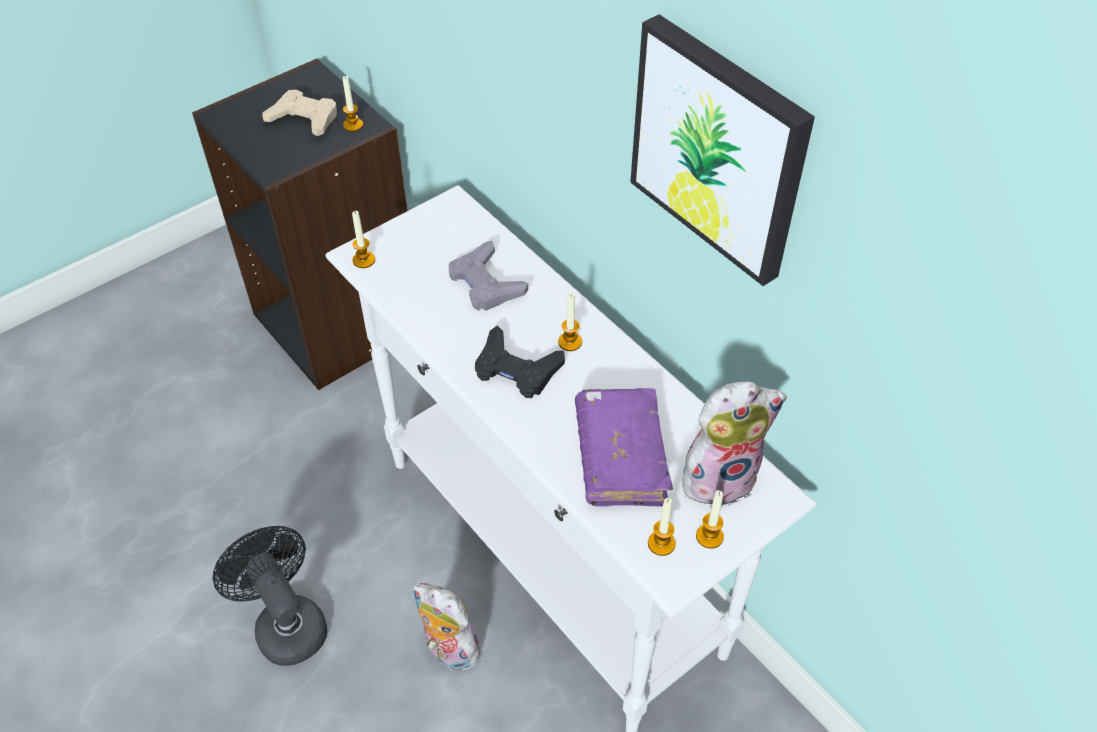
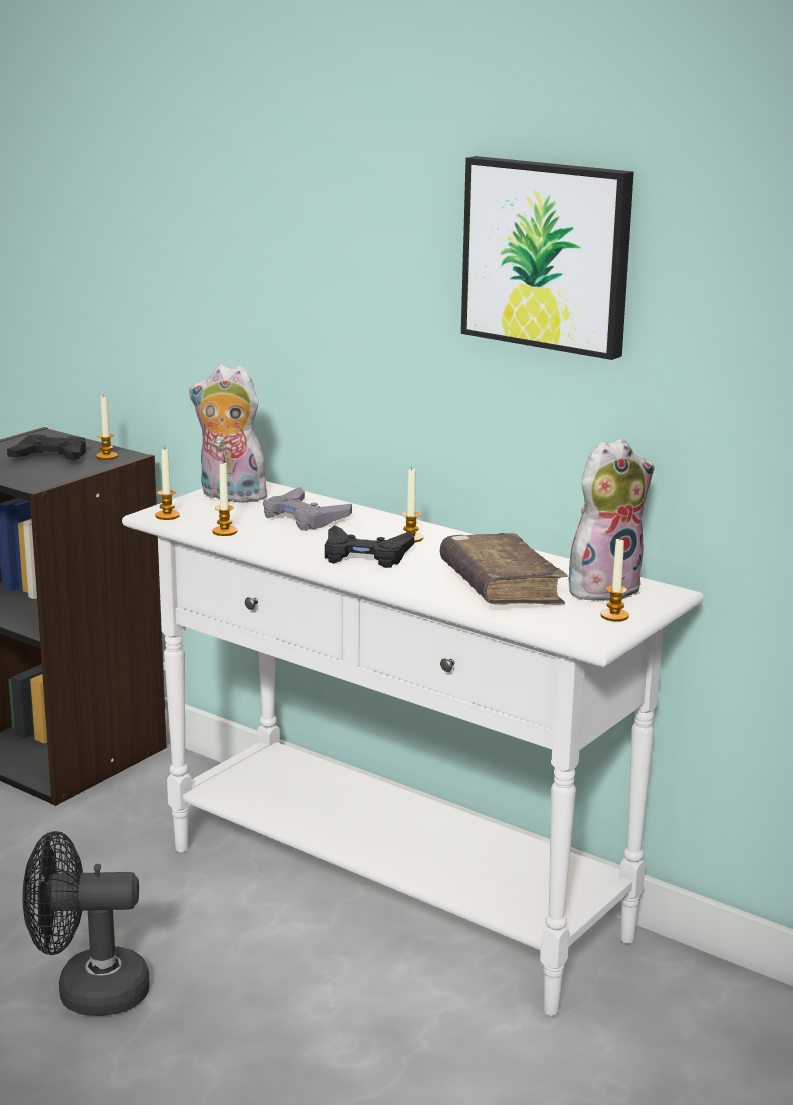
camera: 15 degrees left, 30 degrees down
(286, 623) = (87, 991): black fan -> black fan turned 45 degrees counterclockwise
(304, 118) = (50, 456): beige game controller -> black game controller
(448, 650) = (303, 983): plush toy -> plush toy (229, 496)
(620, 457) = (500, 587): purple book -> brown book
(661, 543) = (570, 623): candle -> candle (224, 531)

